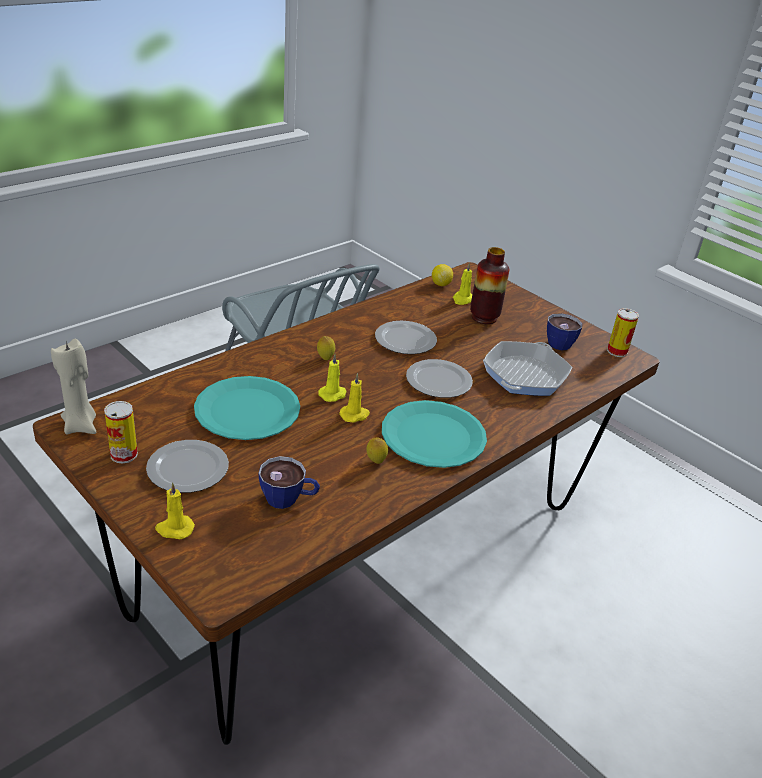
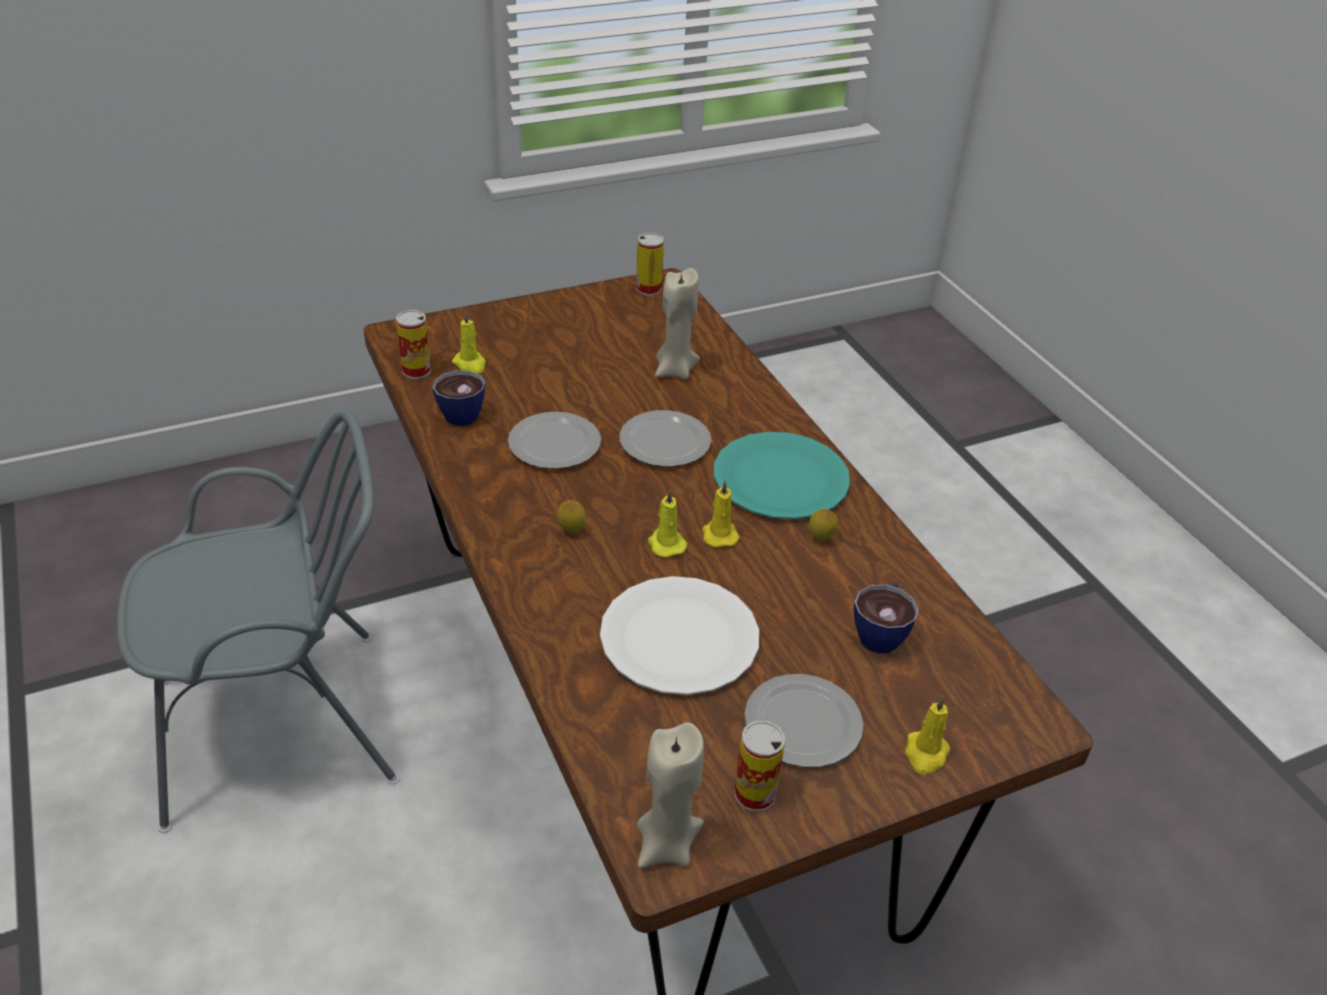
camera: 70 degrees left, 5 degrees up
(247, 410) = (679, 638): turquoise plate -> white plate
(441, 284) = (416, 371): lemon -> can
(484, 317) = (527, 360): vase -> none
(525, 375) = (674, 370): frying pan -> beige candle
(562, 342) = (614, 320): cup -> cup (458, 412)

